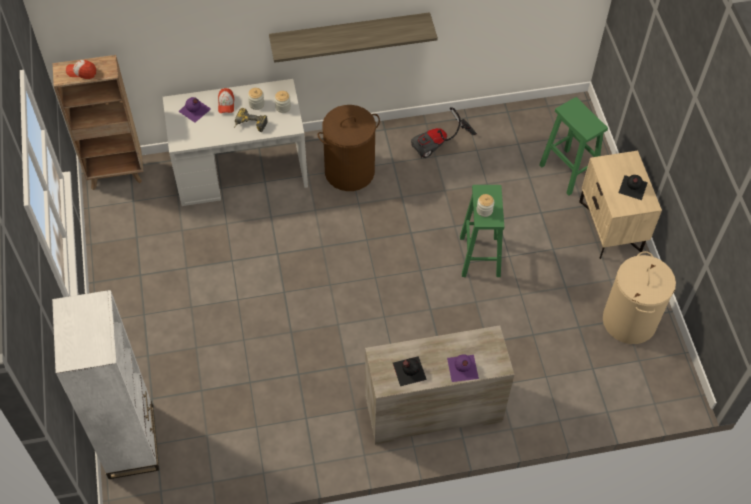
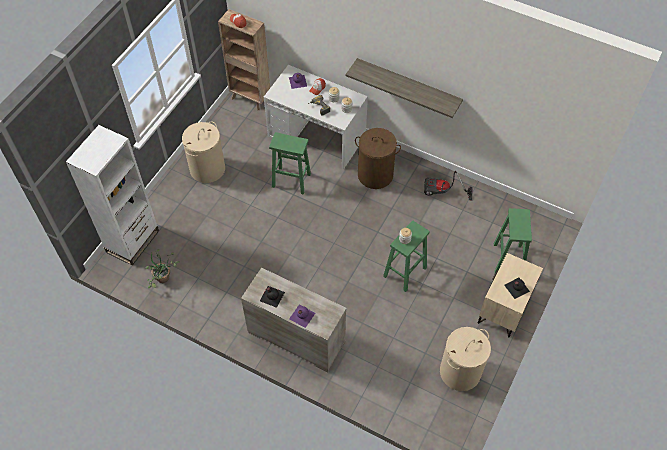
camera: 40 degrees right, 0 degrees up
(144, 292) = (207, 169): none -> beige laundry basket
(217, 460) = (163, 281): none -> potted plant
(259, 240) = (290, 180): none -> green stool

